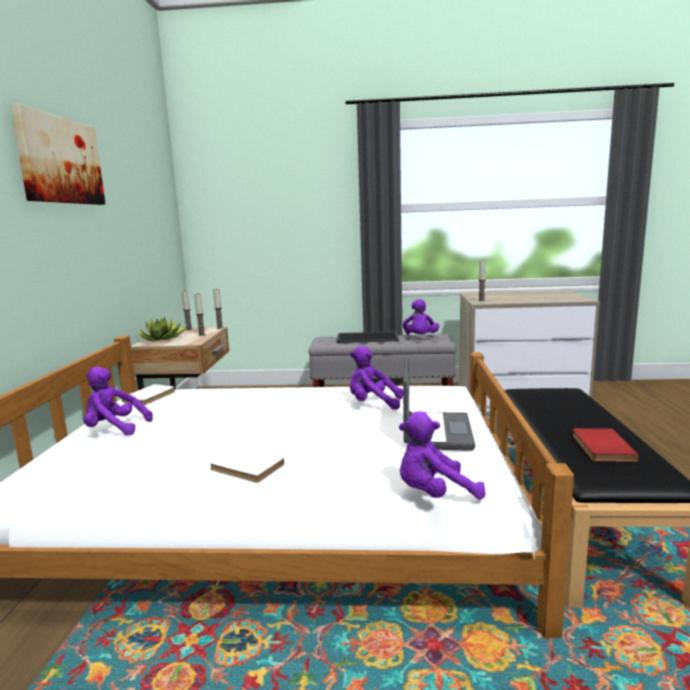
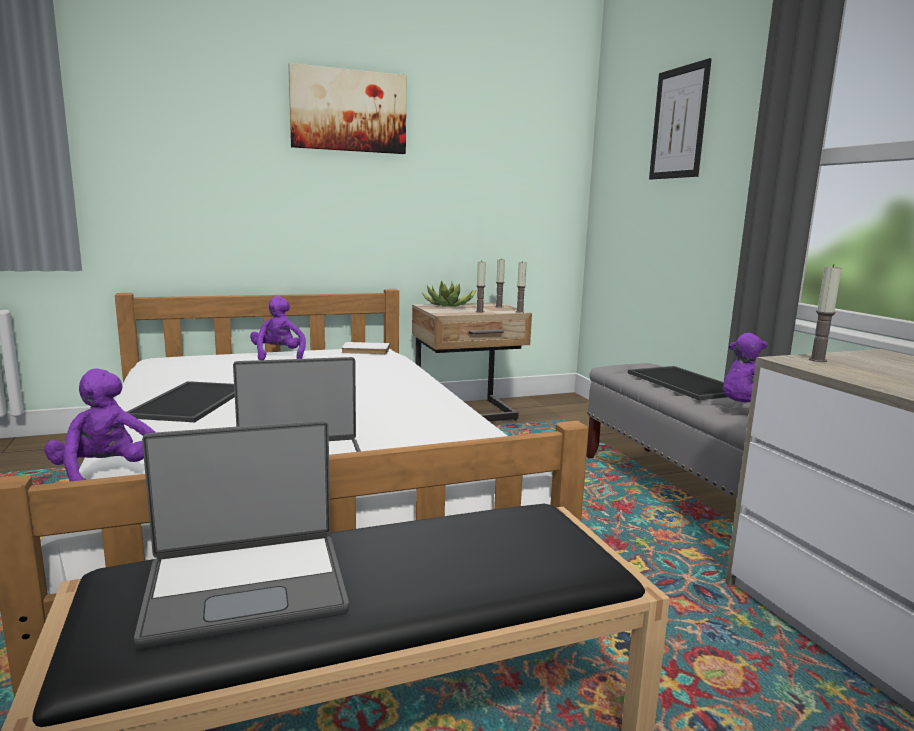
camera: 65 degrees right, 0 degrees up
(245, 468) = (189, 401): white book -> tray
(278, 183) = (679, 123): none -> picture
(372, 404) = (395, 424): purple plush toy -> none
(600, 447) = (247, 586): red book -> laptop

